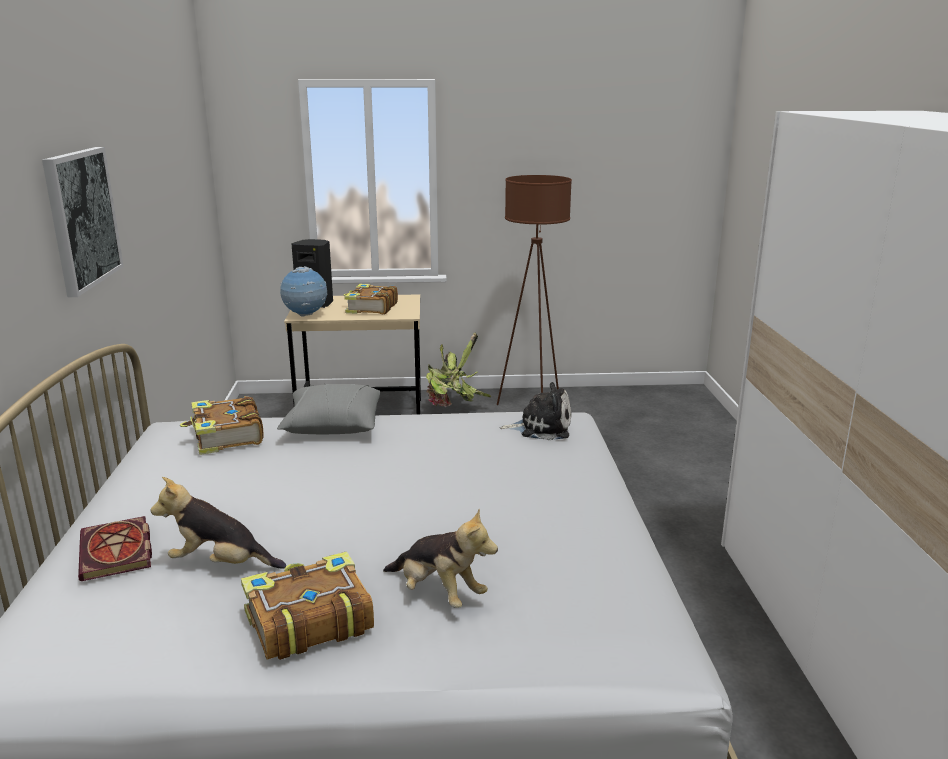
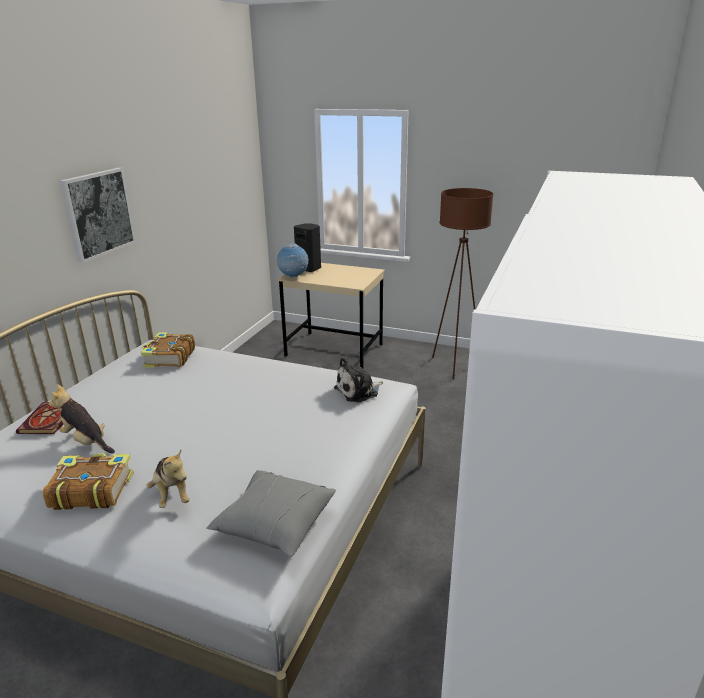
camera: 25 degrees right, 5 degrees up
(332, 425) = (234, 362): grey pillow -> grey pillow (274, 523)
(371, 308) = (340, 277): book -> none
(453, 408) = (399, 354): potted plant -> none
(541, 428) = (358, 391): plush toy -> plush toy turned 120 degrees clockwise

